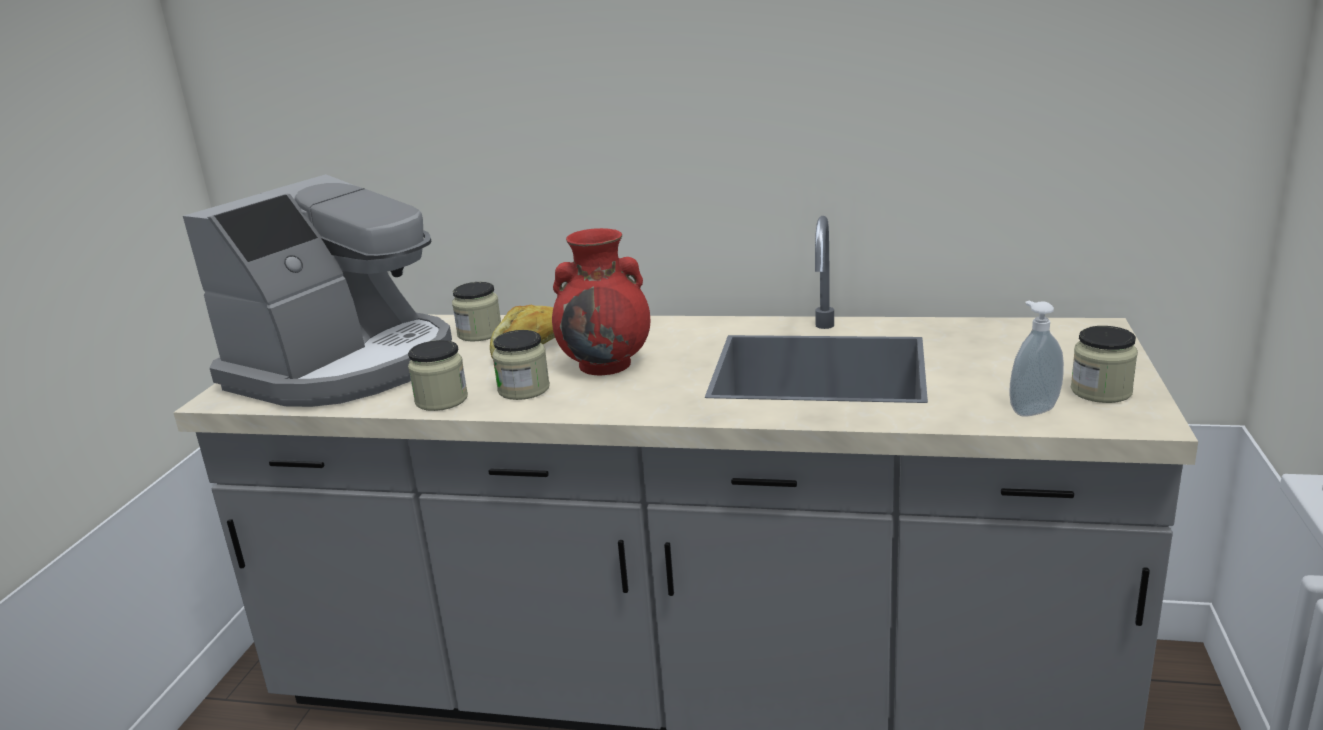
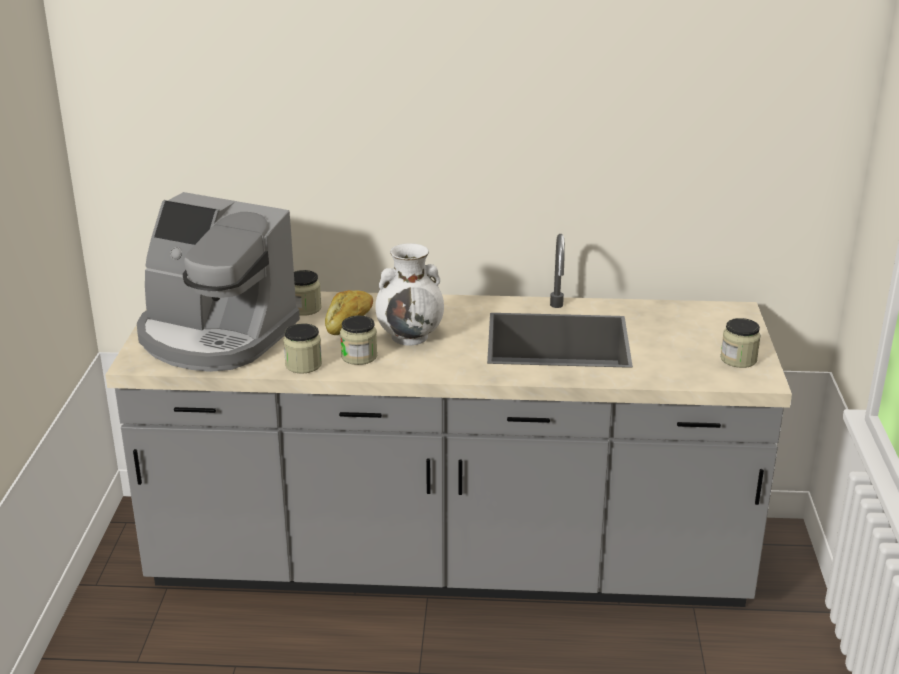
camera: 10 degrees left, 5 degrees up
(345, 366) = (215, 336): coffee machine -> coffee machine turned 90 degrees clockwise
(607, 364) = (411, 336): red vase -> white vase
(1031, 410) = (696, 372): soap dispenser -> none

